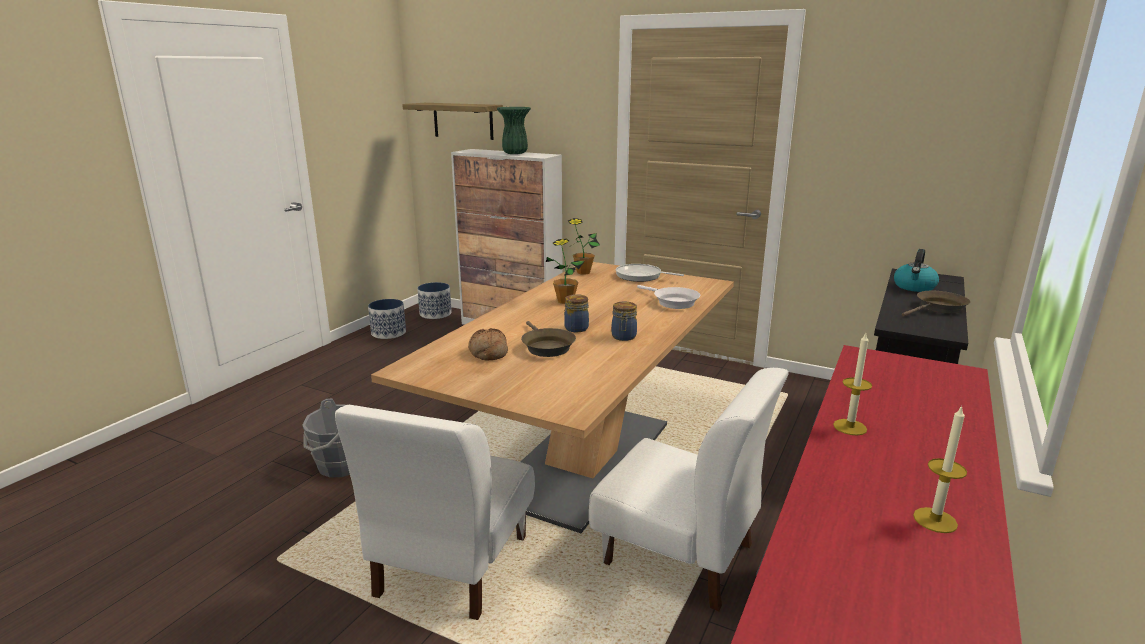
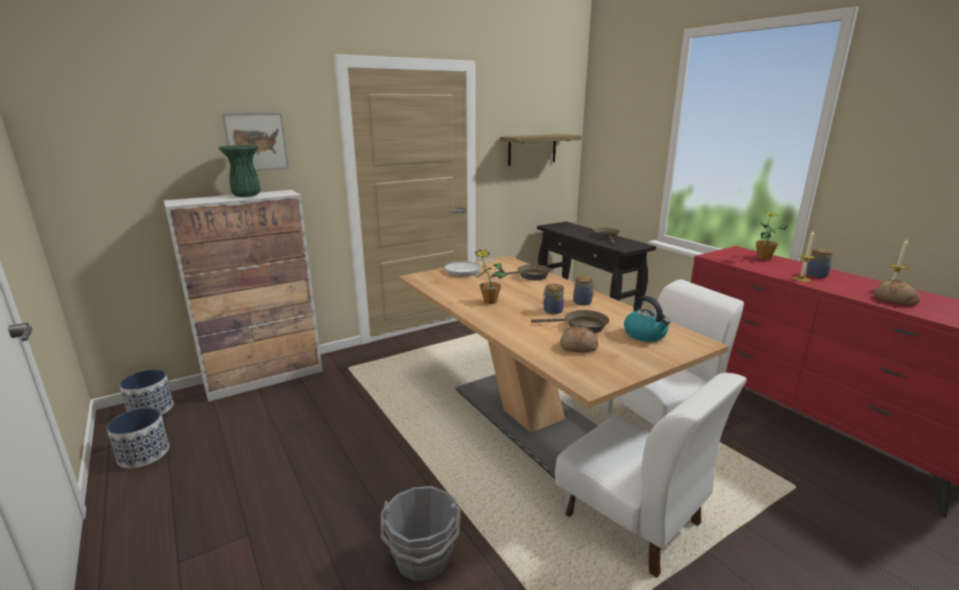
camera: 60 degrees left, 0 degrees up
(463, 121) = (139, 168): shelf -> shelf (532, 149)
(542, 105) = (256, 142): none -> picture
(583, 272) = (429, 282): potted plant -> potted plant (763, 258)
(672, 302) = (530, 276): white frying pan -> brown frying pan
(853, 517) = (894, 300): none -> bread
(909, 441) = (816, 275): none -> jar
(914, 287) = (571, 231): kettle -> kettle (645, 335)

